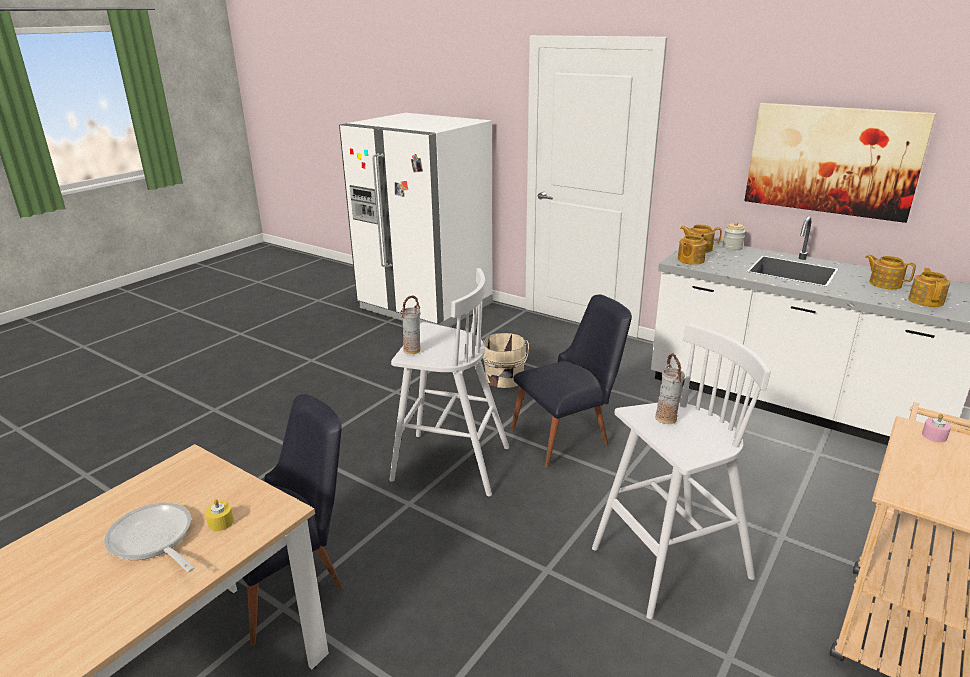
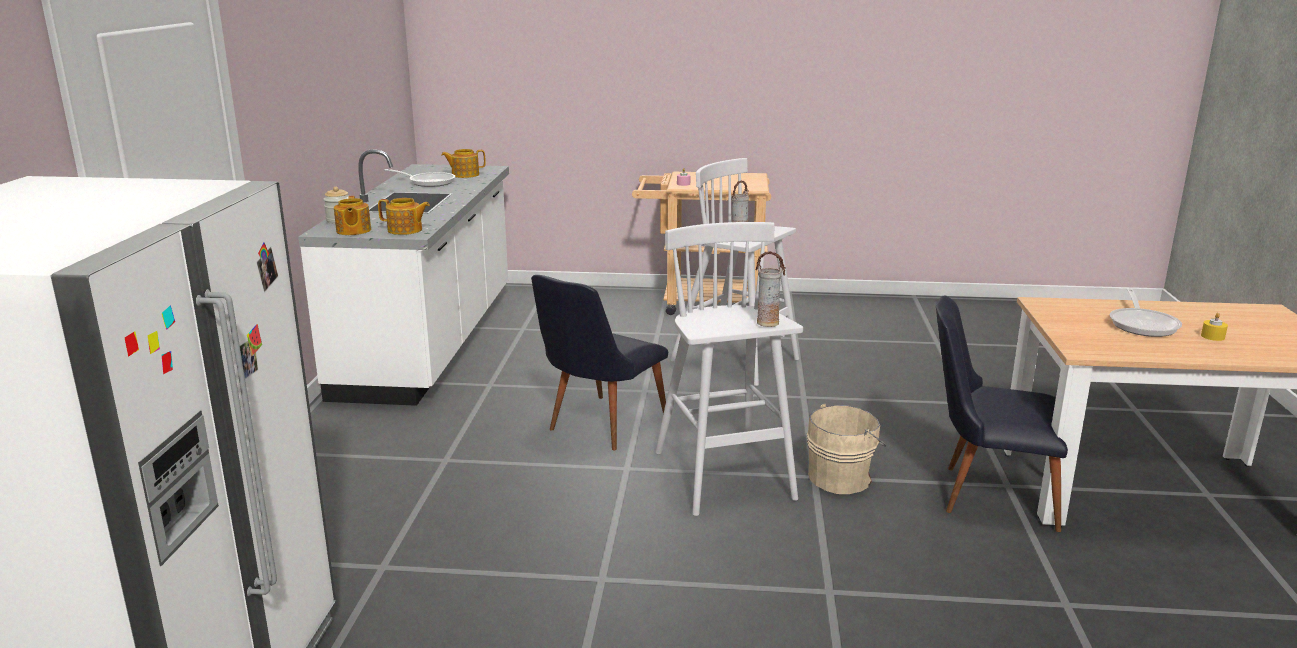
camera: 120 degrees left, 5 degrees down
(221, 522) = (1088, 314): yellow candle -> yellow candle (1212, 336)
(504, 379) = (489, 499): beige bucket -> beige bucket (842, 477)
(568, 436) = (599, 426): black chair -> black chair turned 90 degrees counterclockwise
(832, 160) = (336, 89): picture -> none
(884, 283) = (428, 182): teapot -> frying pan

